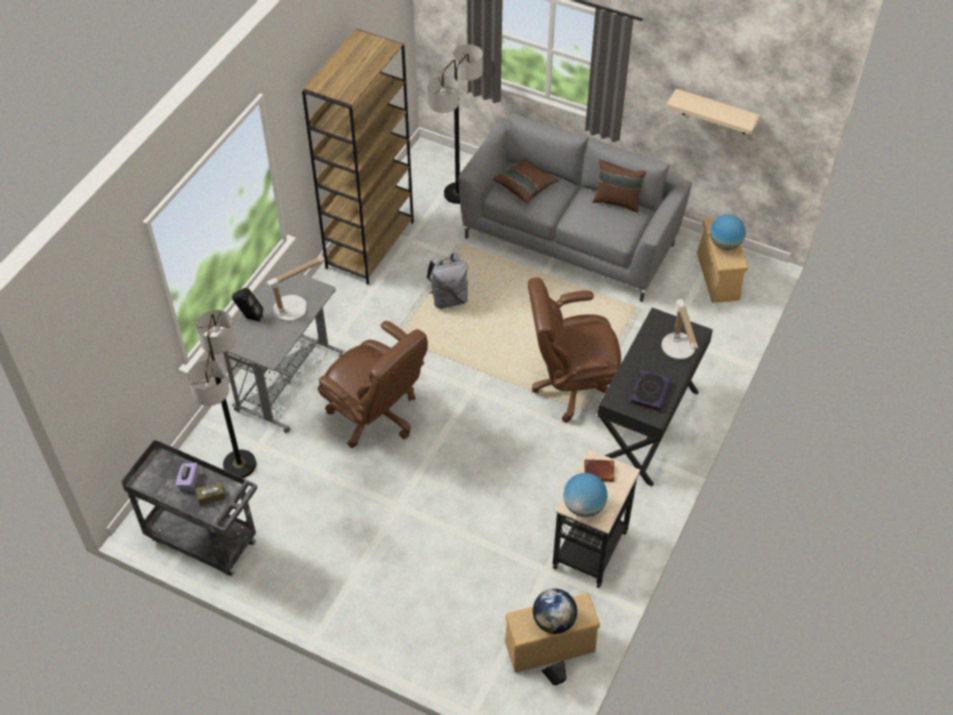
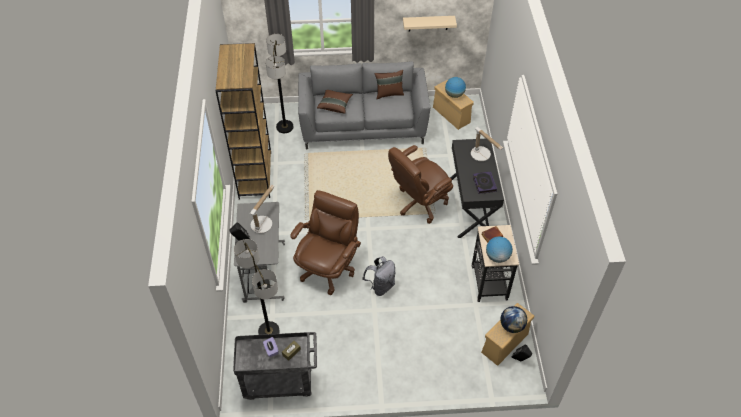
camera: 30 degrees left, 0 degrees up
(376, 418) = (328, 268): brown office chair -> brown office chair turned 75 degrees counterclockwise
(449, 299) = (321, 186): grey backpack -> grey backpack (381, 286)

